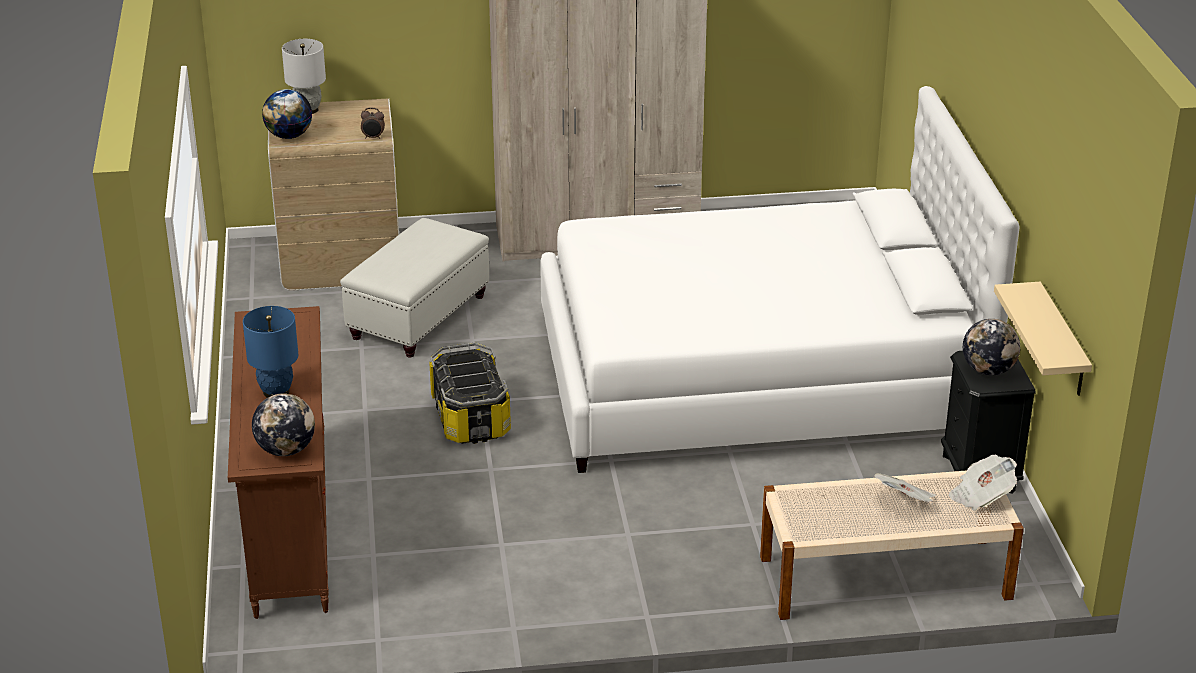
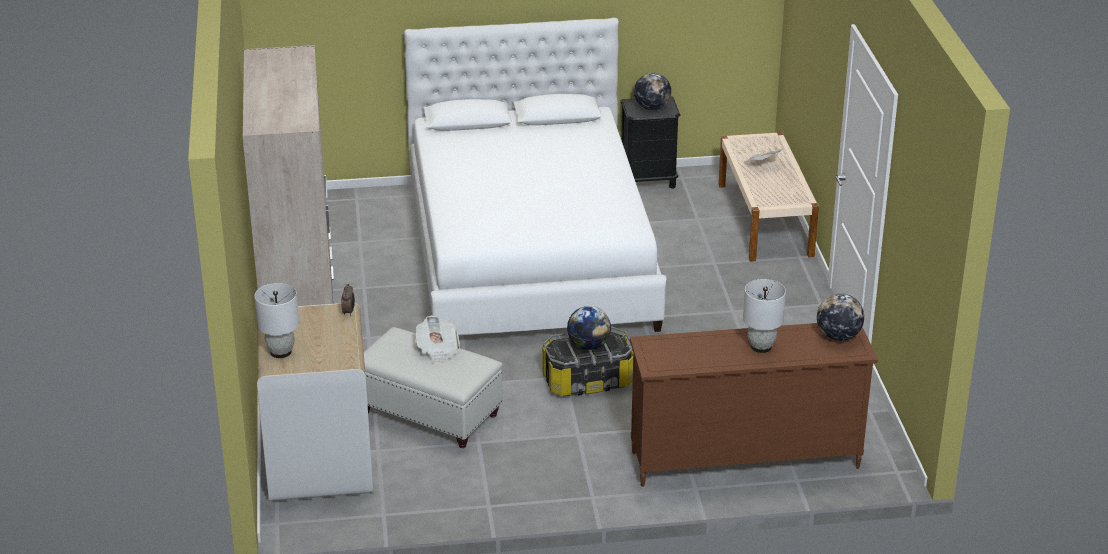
camera: 90 degrees left, 0 degrees up
(276, 391) = (761, 346): blue table lamp -> white table lamp
(289, 136) = (338, 358): globe -> globe (588, 346)
(981, 496) = (752, 141): newspaper -> newspaper (438, 351)
(1062, 341) = (698, 46): beige shelf -> none

